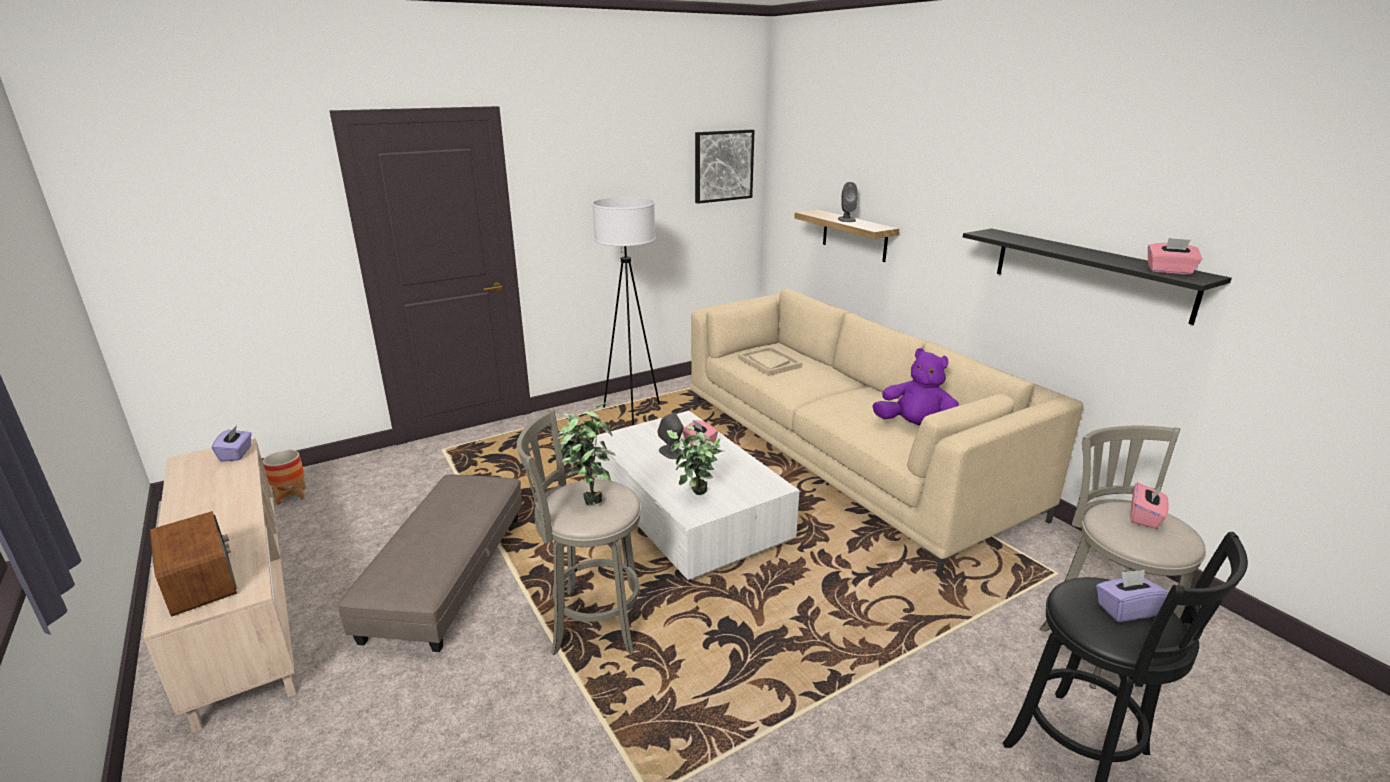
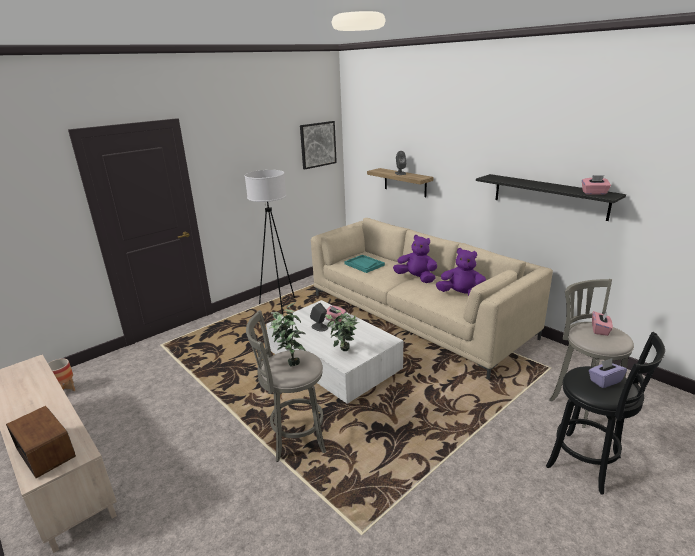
camera: 10 degrees left, 0 degrees up
(236, 454) = (33, 366): purple tissue box -> none
(447, 574) = (192, 424): grey ottoman -> none
(769, 363) = (364, 264): beige tray -> turquoise tray
(848, 393) = (416, 278): none -> purple plush toy

